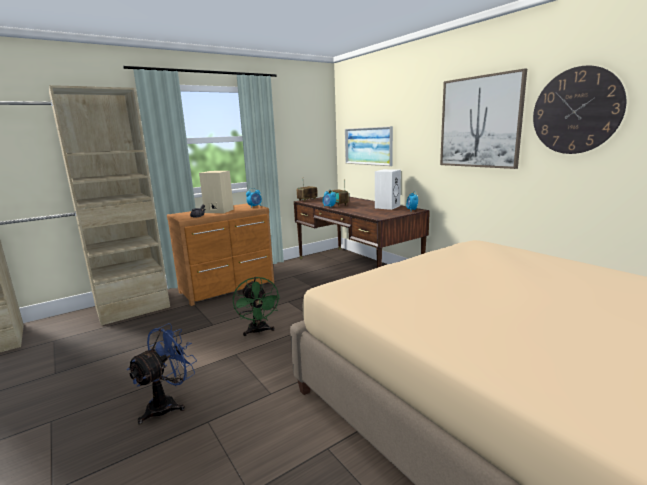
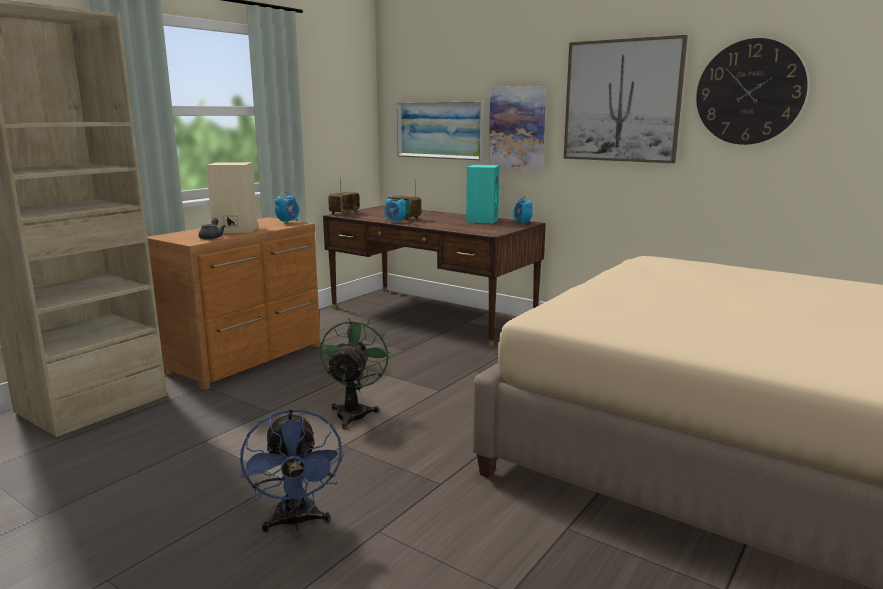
camera: 20 degrees left, 0 degrees up
(168, 404) = (296, 522): blue fan -> blue fan turned 150 degrees clockwise
(258, 331) = (354, 412): green fan -> green fan turned 135 degrees counterclockwise
(387, 207) = (481, 220): white speaker -> turquoise speaker
(412, 144) = (517, 128): none -> picture

